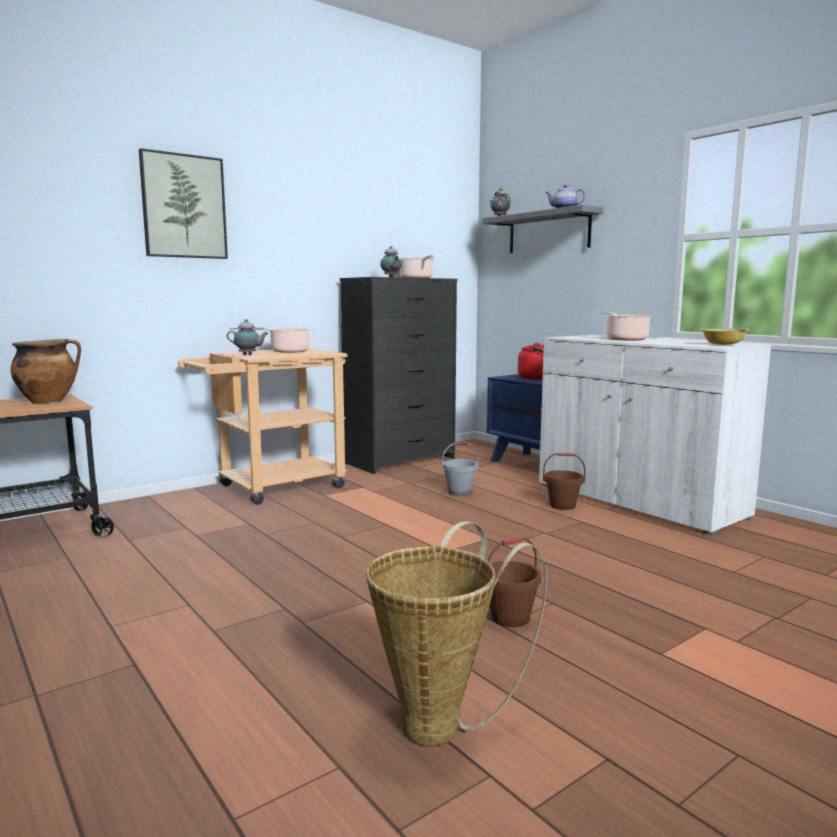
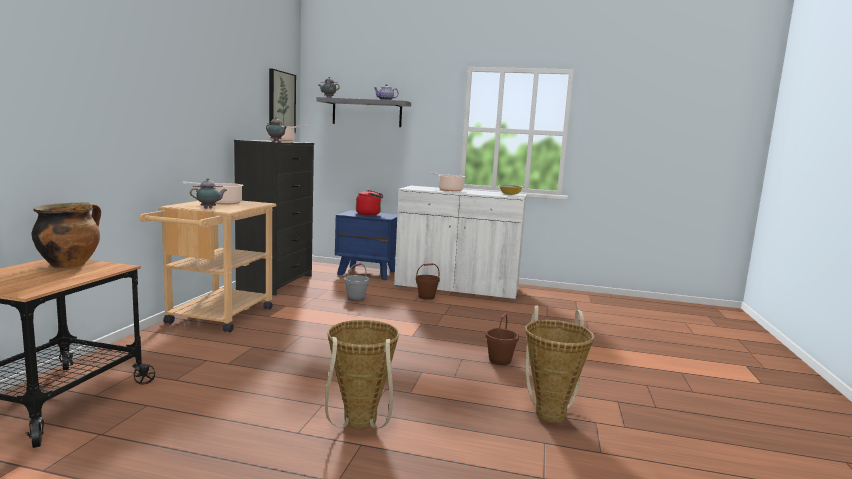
camera: 40 degrees left, 0 degrees up
(173, 642) = (359, 426): none -> basket
(184, 206) = (136, 74): picture -> picture (281, 102)

